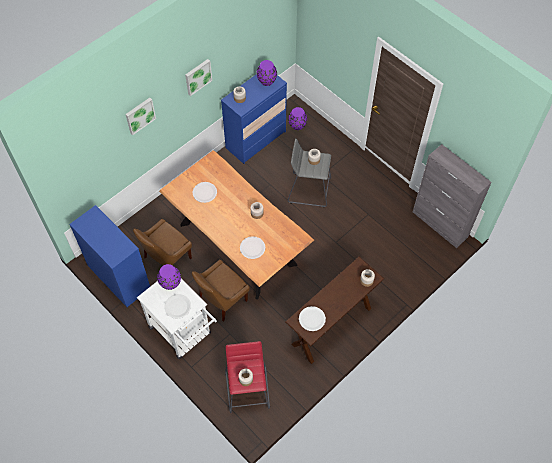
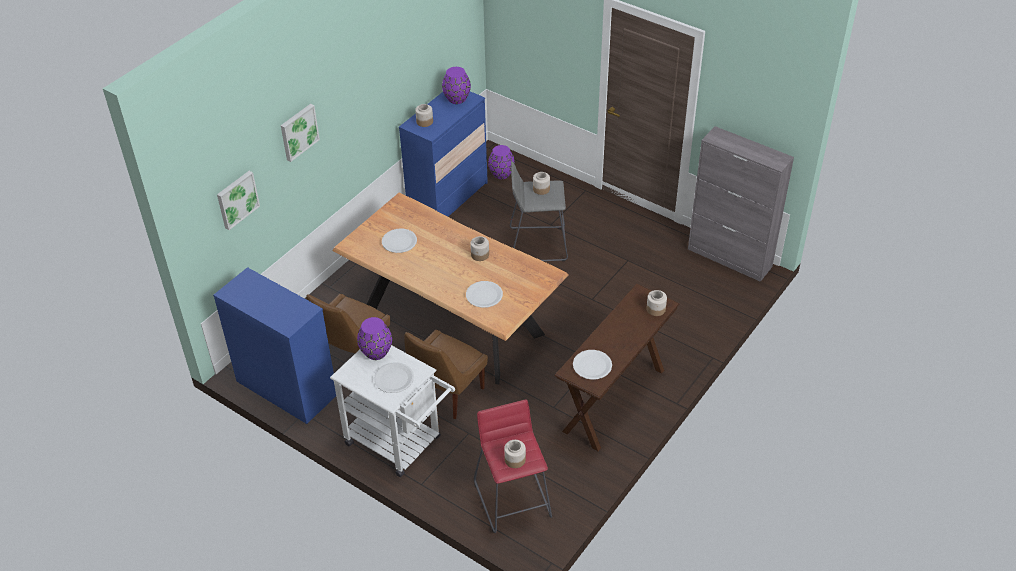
camera: 10 degrees left, 15 degrees down
(197, 76) = (368, 82): picture -> picture (237, 199)

